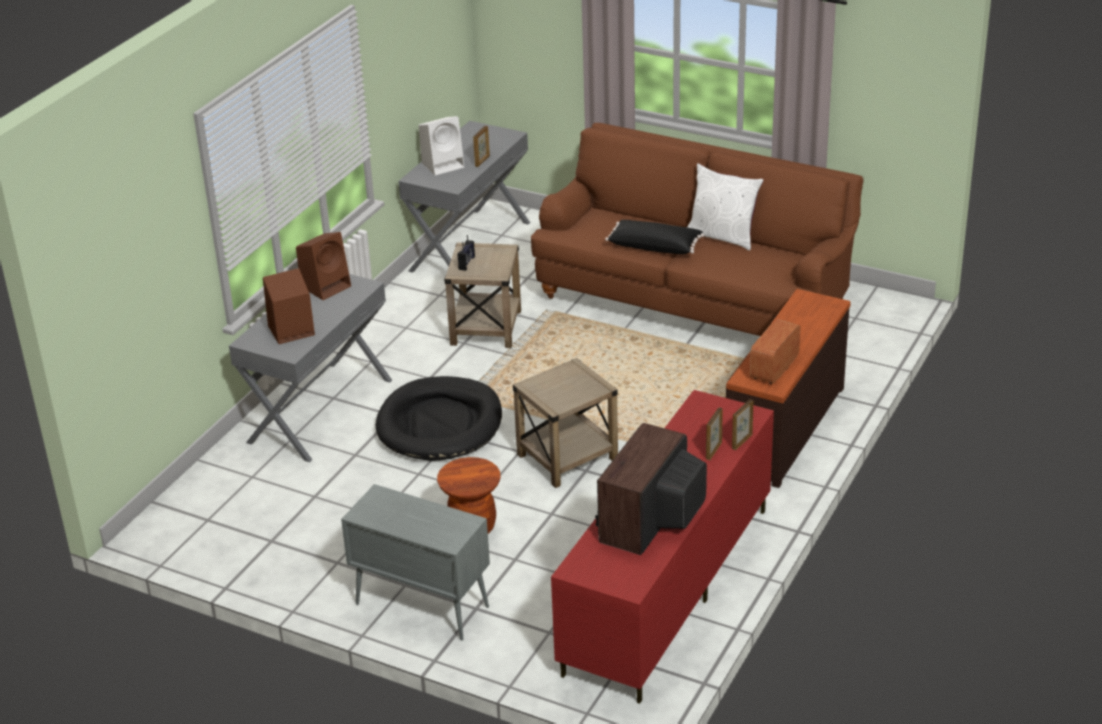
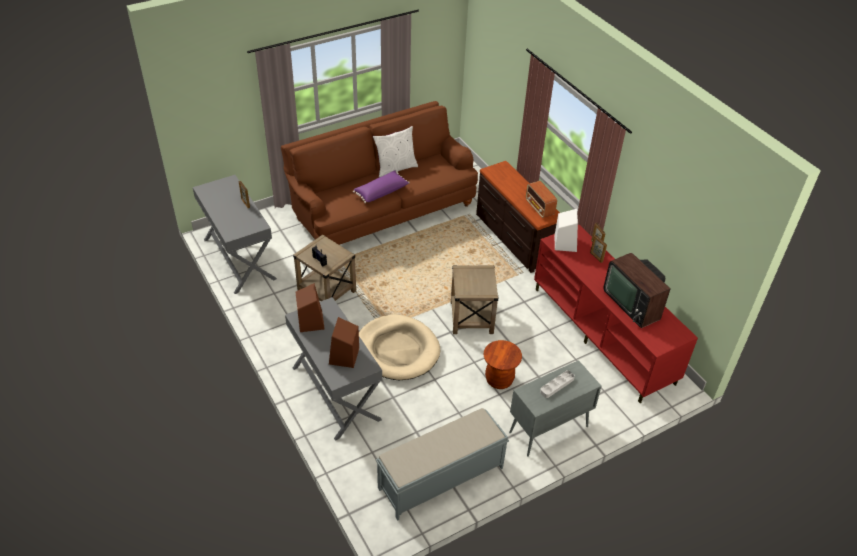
camera: 60 degrees left, 10 degrees up
(256, 545) = (440, 478): none -> grey bench
(417, 516) = (557, 385): none -> grey tray
(440, 424) = (397, 350): black dog bed -> beige dog bed
(443, 164) = (230, 218): white speaker -> white speaker (565, 243)
(655, 246) = (381, 191): black pillow -> purple pillow

